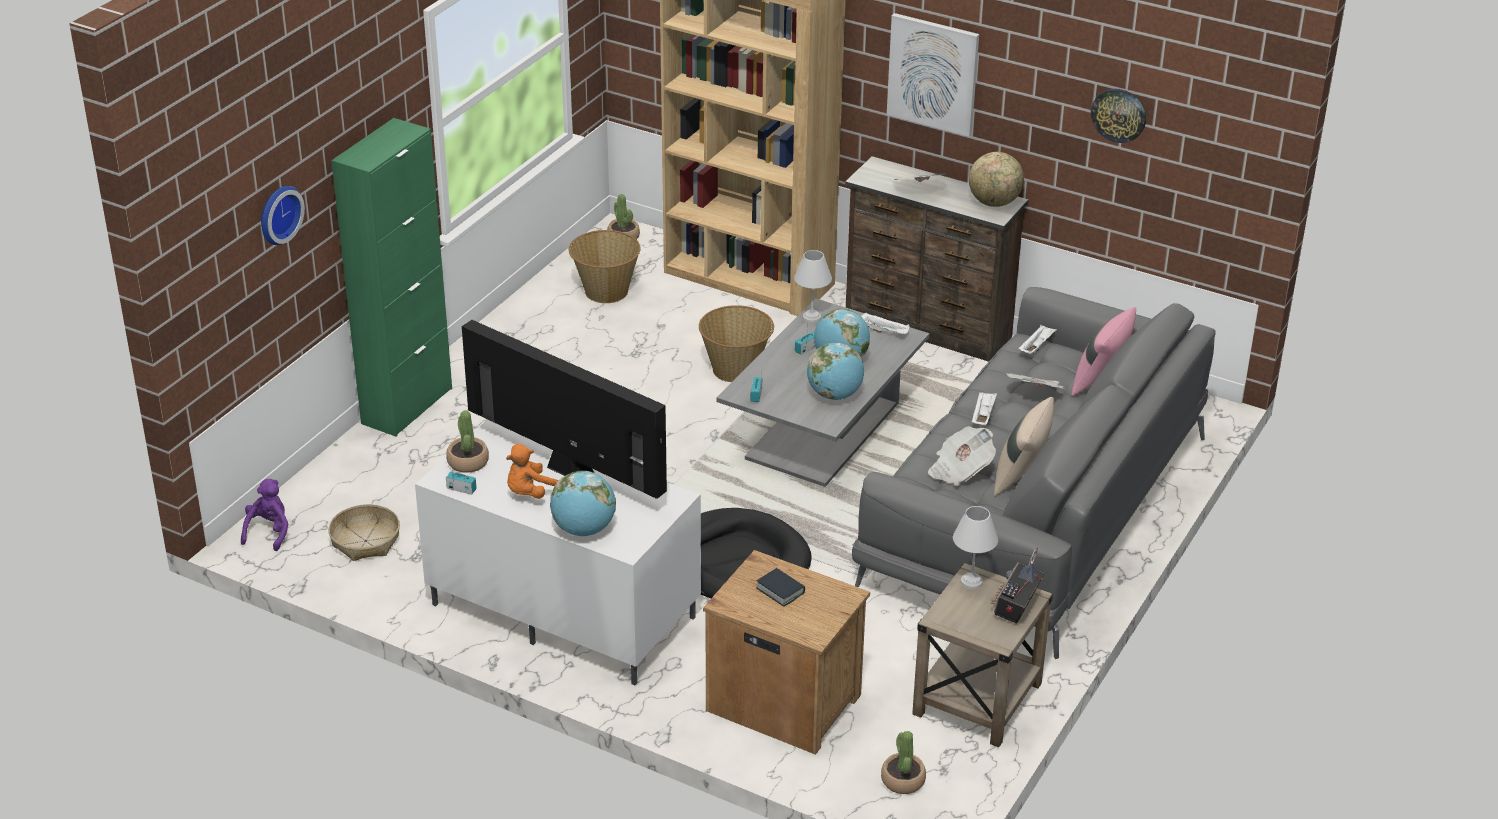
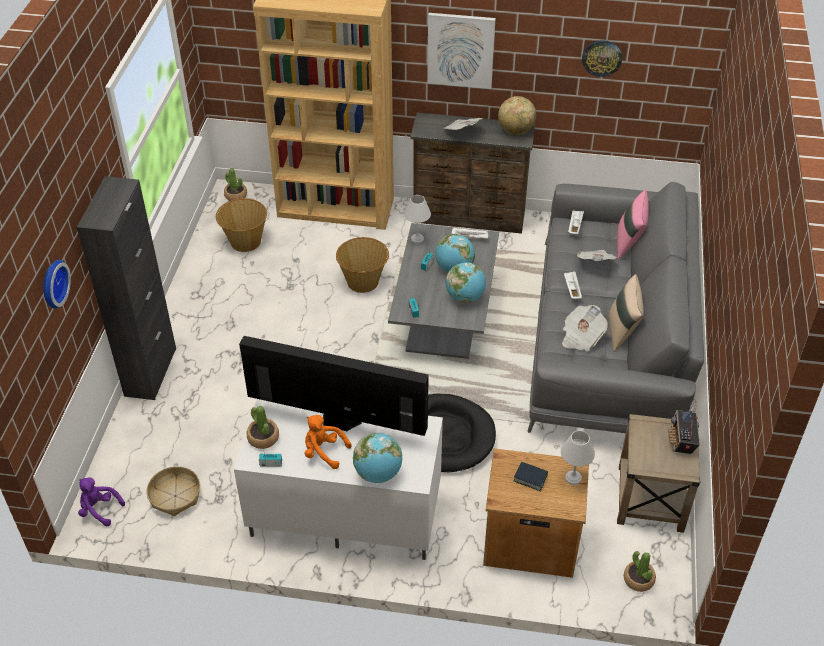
camera: 20 degrees left, 10 degrees up
(269, 532) = (99, 510): purple plush toy -> purple plush toy turned 60 degrees counterclockwise
(407, 406) = (150, 372): green cabinet -> black cabinet
(531, 493) = (323, 452): orange plush toy -> orange plush toy turned 90 degrees clockwise
(972, 581) = (643, 428): white table lamp -> white table lamp (573, 477)

